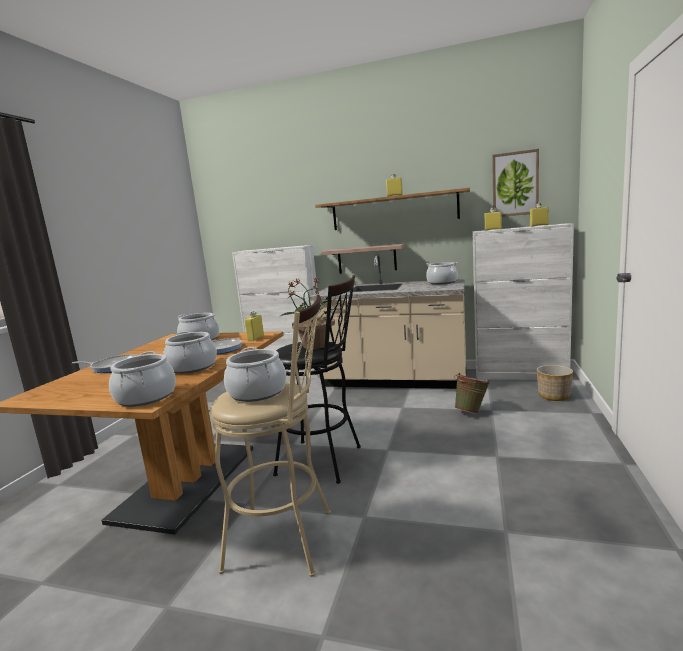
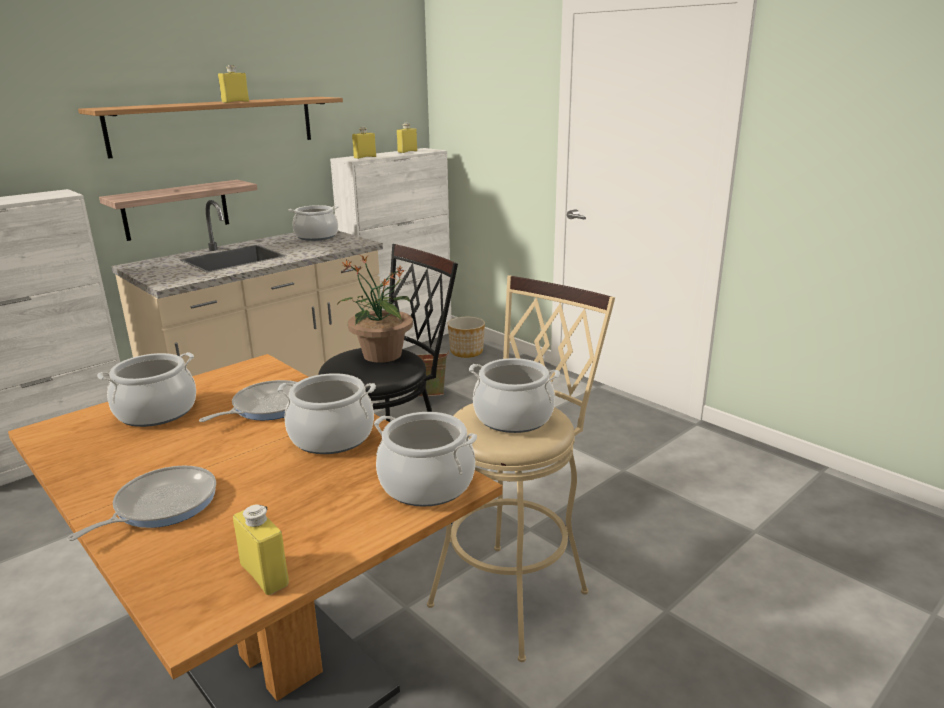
camera: 60 degrees left, 10 degrees up
(255, 338) = (265, 375): yellow bottle -> yellow bottle (264, 575)
(515, 184) = (369, 94): picture -> none

